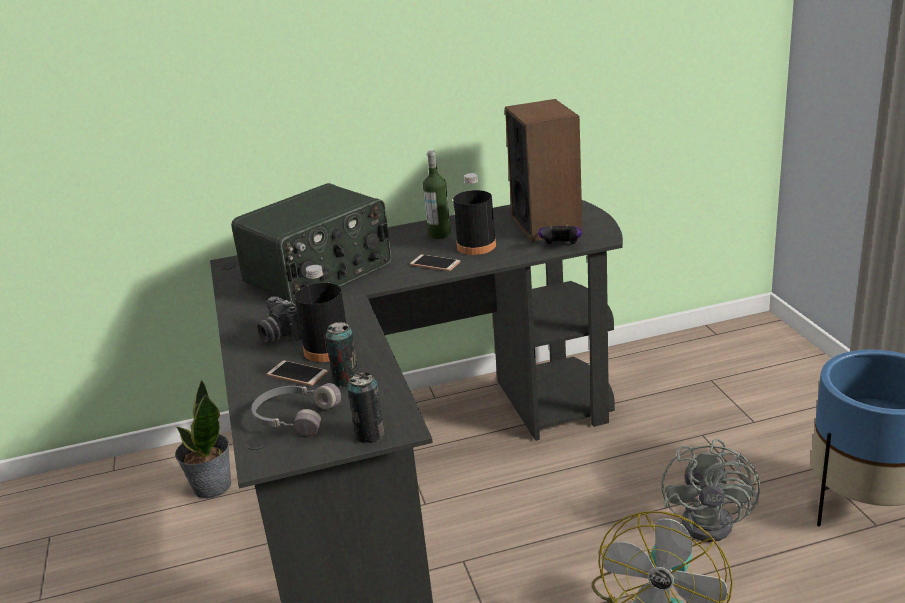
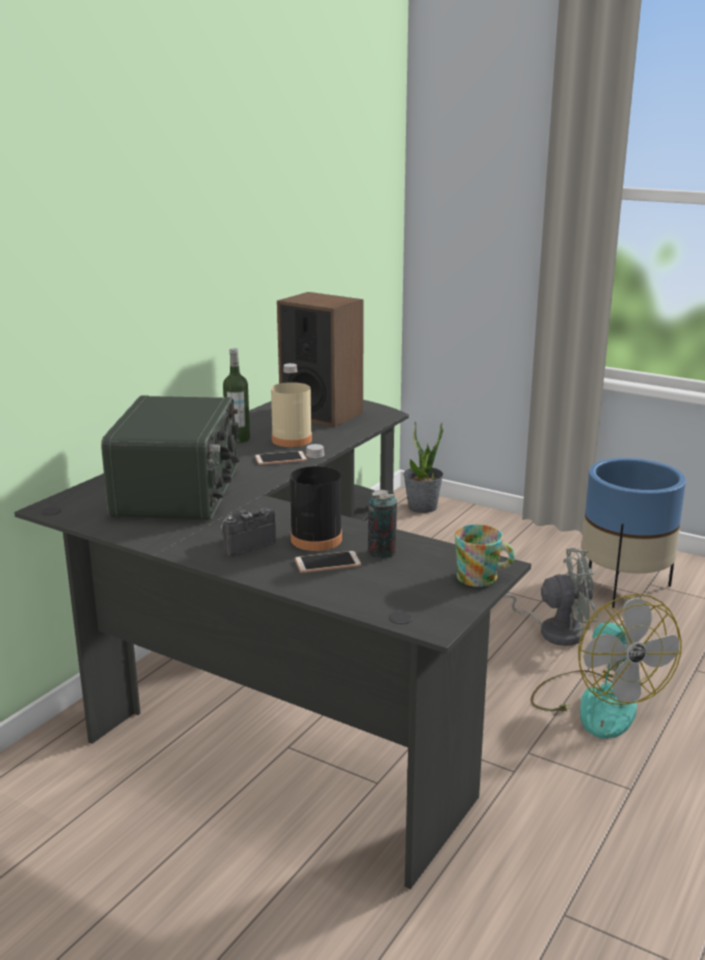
camera: 45 degrees left, 5 degrees down
(211, 487) = (77, 795): potted plant -> potted plant (422, 507)
(279, 335) = (244, 544): camera -> camera turned 135 degrees clockwise
(294, 417) = (396, 589): grey headphones -> none
(370, 435) = (483, 578): can -> mug
(476, 246) = (292, 440): black bottle -> beige bottle
(561, 247) = (365, 425): game controller -> none
(716, 521) = (553, 631): grey fan -> grey fan turned 60 degrees counterclockwise

